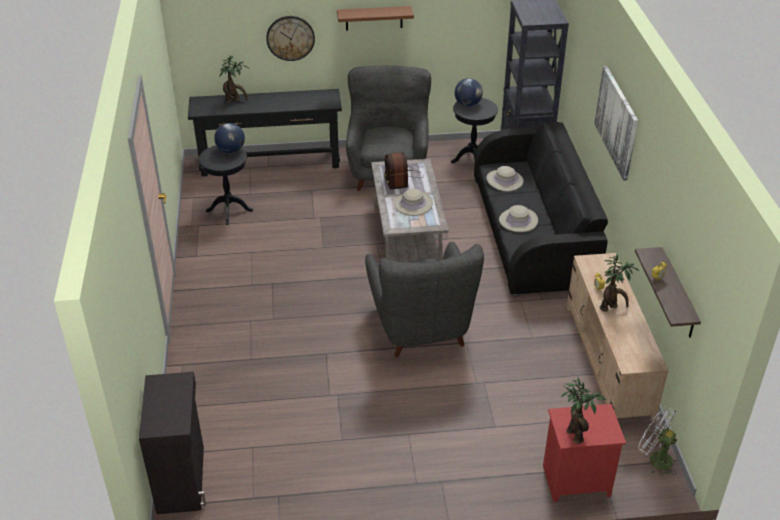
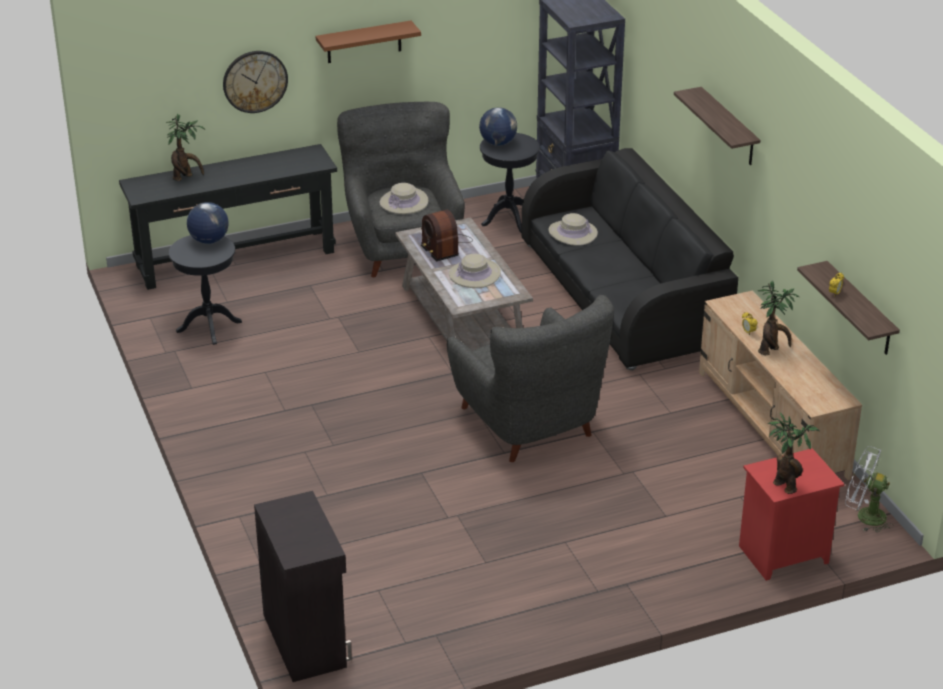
camera: 15 degrees left, 5 degrees down
(518, 220) = (610, 277): beige hat -> beige hat (404, 202)
(617, 122) = (729, 127): picture -> shelf

